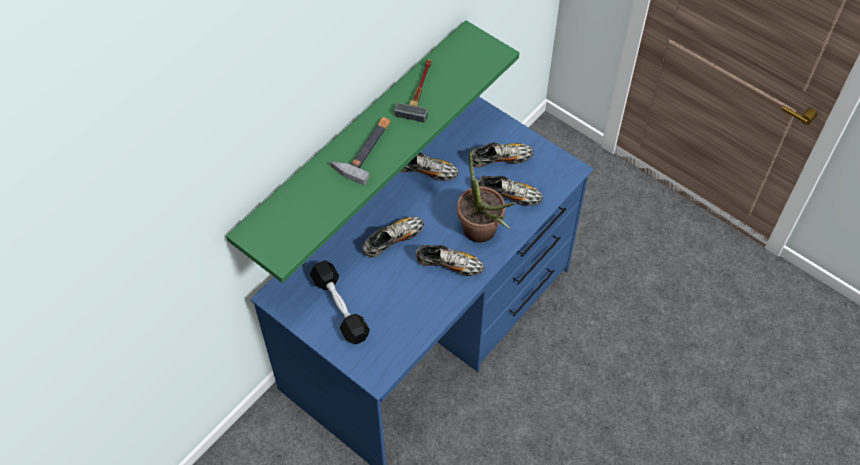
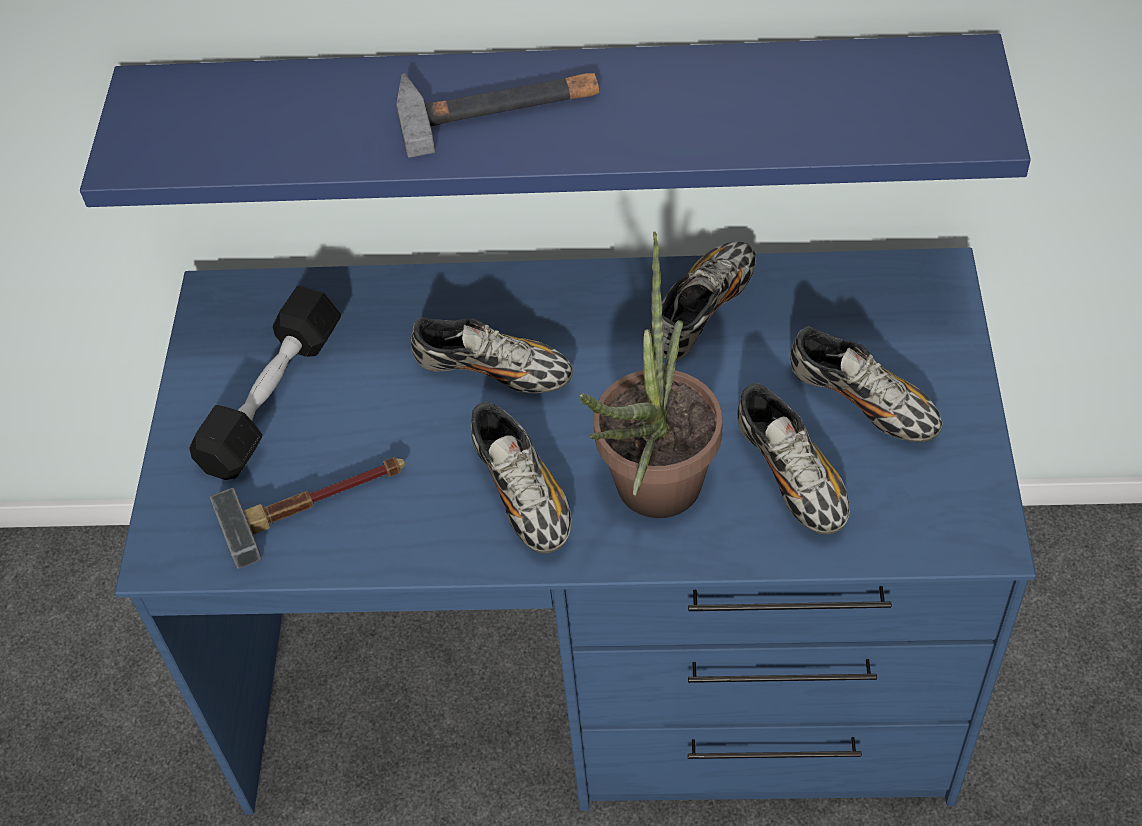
camera: 55 degrees right, 5 degrees down
(355, 139) = (556, 108): green shelf -> blue shelf
(419, 91) = (731, 86): hammer -> hammer (317, 504)
(426, 172) = (702, 312): shoe -> shoe turned 120 degrees counterclockwise

